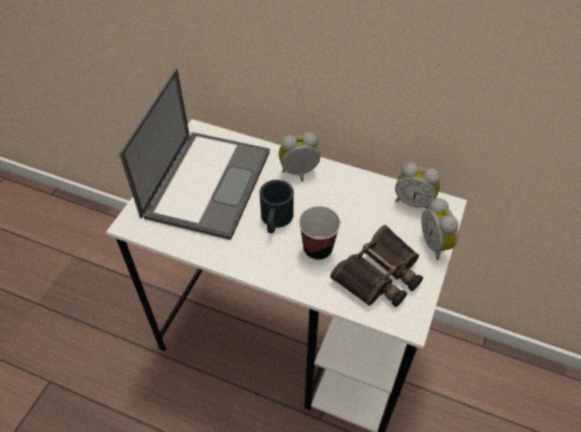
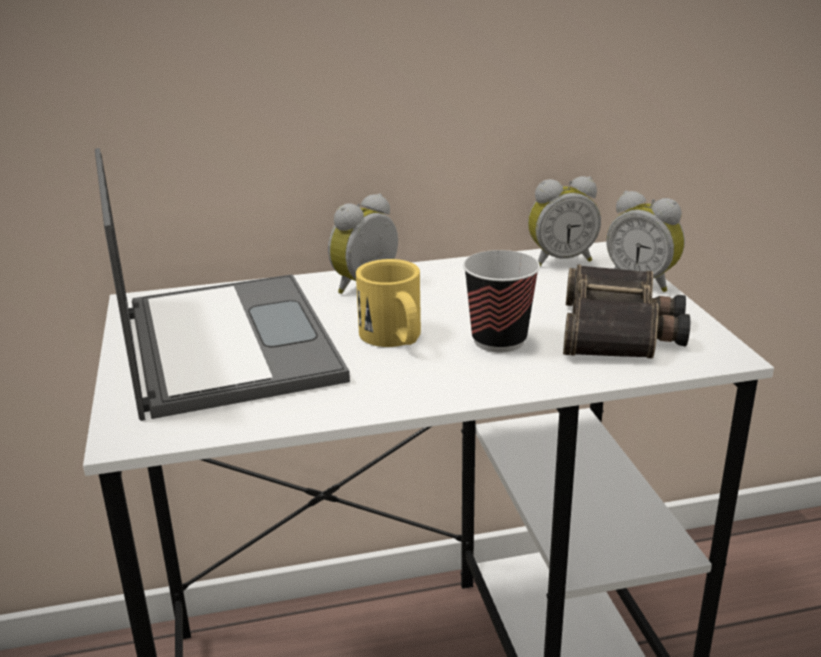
camera: 35 degrees left, 25 degrees down
(275, 221) = (395, 339): black mug -> yellow mug

